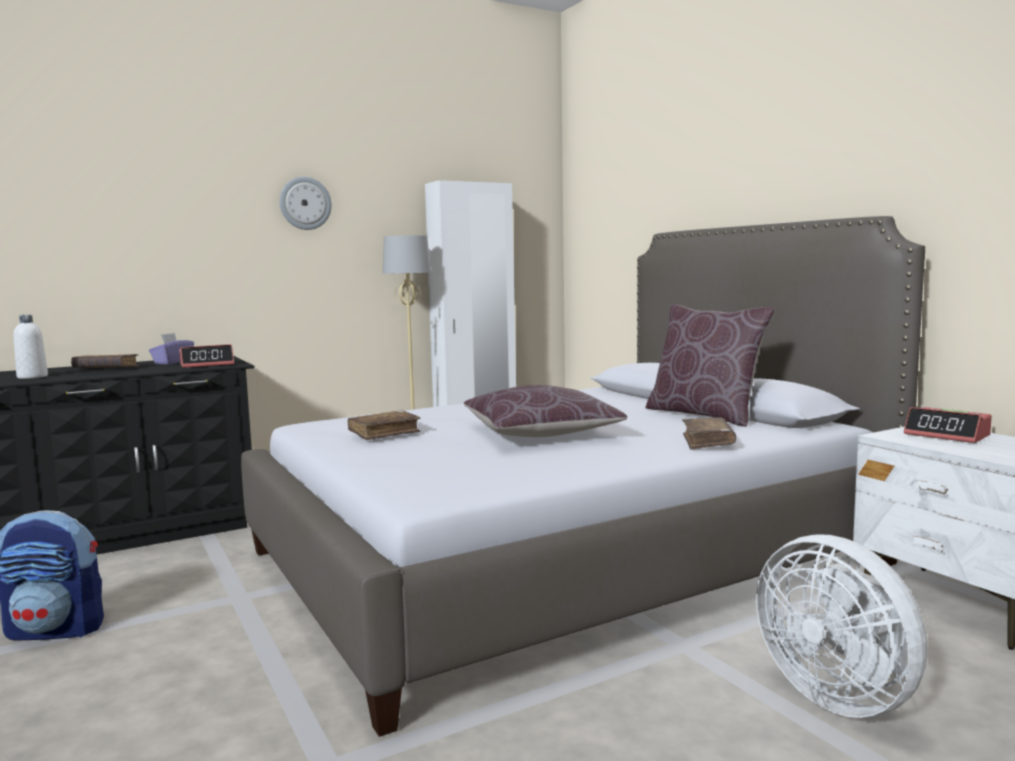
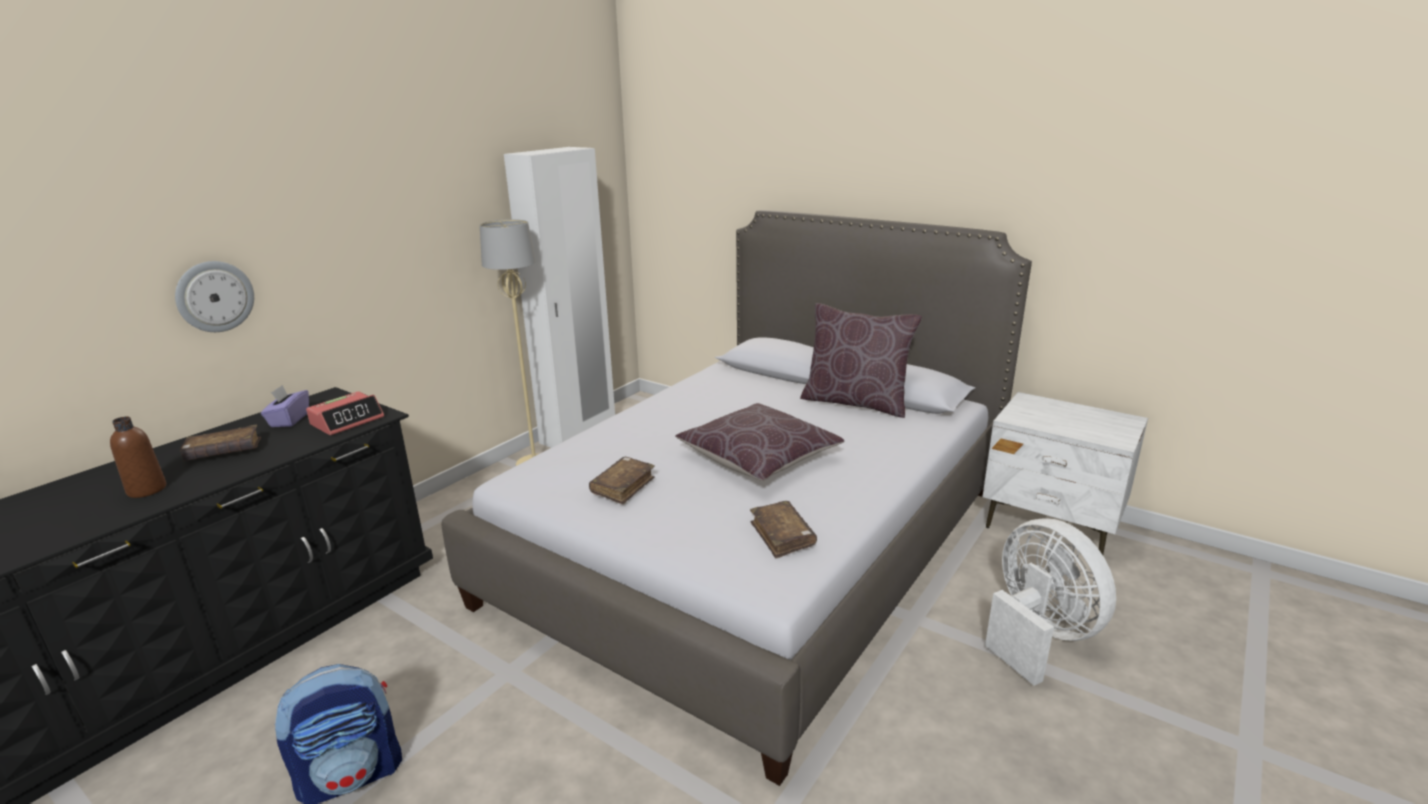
camera: 25 degrees left, 15 degrees up
(32, 377) = (147, 490): white bottle -> brown bottle
(305, 203) = (384, 195): wall clock -> wall clock (214, 296)
(707, 442) = (900, 448): brown book -> brown book (782, 536)
(839, 695) = (1038, 635): white fan -> white fan turned 150 degrees counterclockwise
(947, 435) = (1047, 410): alarm clock -> none

